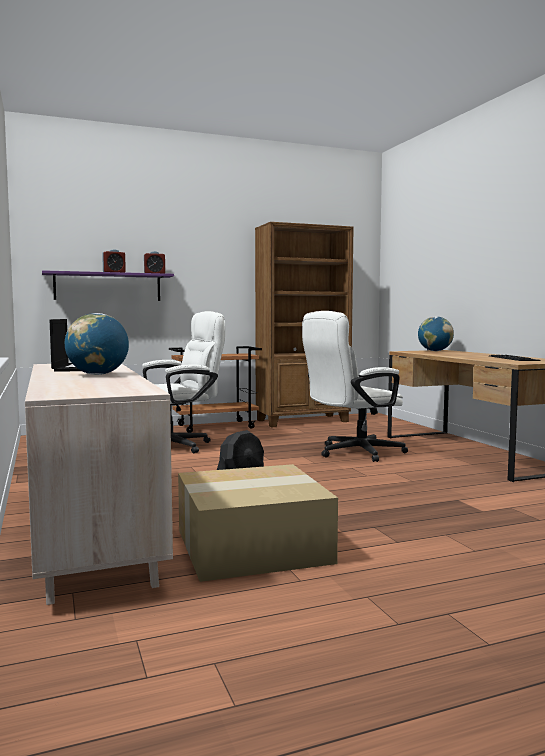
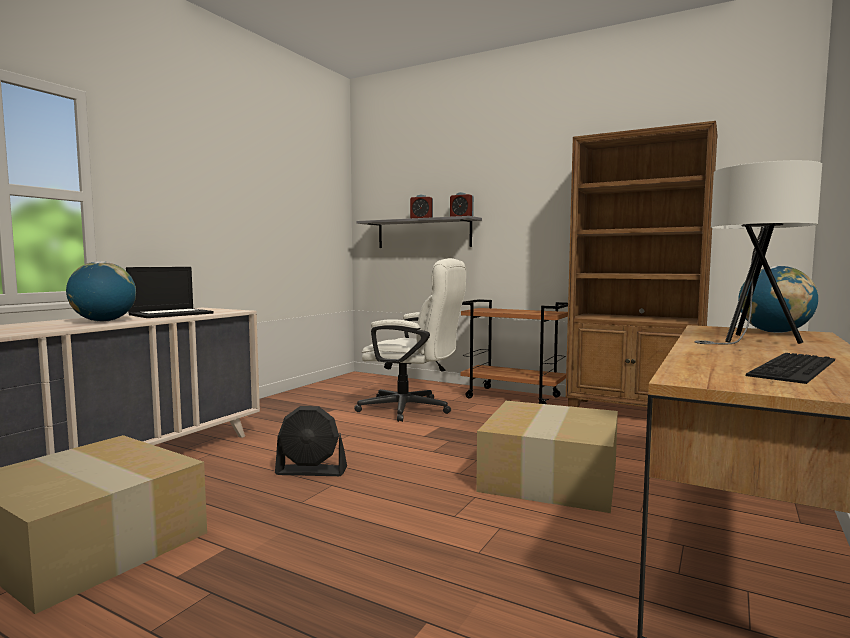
camera: 50 degrees right, 0 degrees up
(108, 287) = (423, 233): purple shelf -> grey shelf
(353, 453) = (548, 476): white office chair -> cardboard box
(453, 354) = (750, 342): none -> white table lamp

